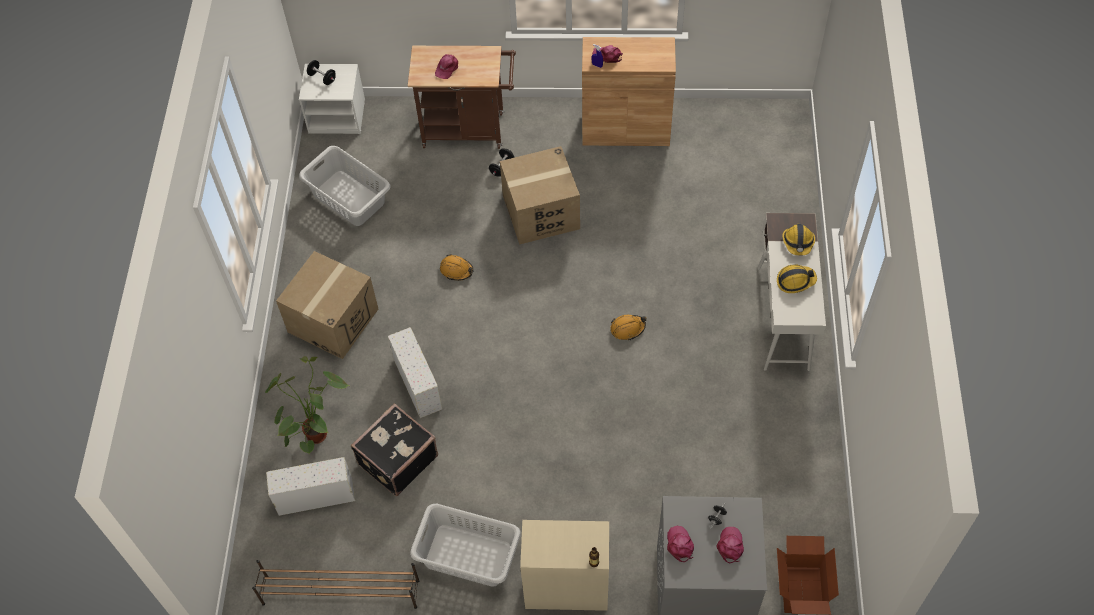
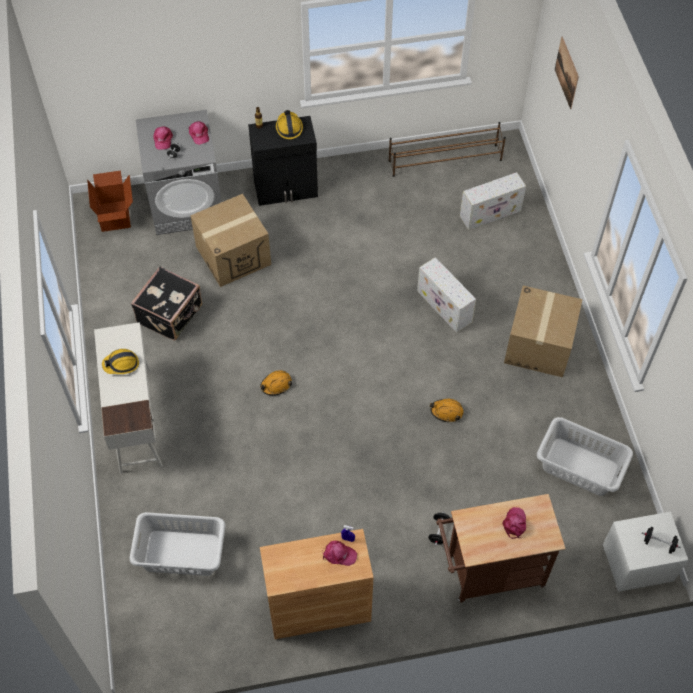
camera: 165 degrees right, 0 degrees up
(182, 421) = (566, 72): none -> picture
(313, 427) = (515, 259): potted plant -> none
(396, 459) = (439, 248): black suitcase -> black suitcase (171, 314)
(468, 554) = (363, 197): grey laundry basket -> grey laundry basket (181, 554)
(541, 212) = (384, 486): cardboard box -> cardboard box (233, 255)
(566, 587) = (286, 190): beige cabinet -> black cabinet
(798, 242) = (119, 402): hard hat -> hard hat (289, 127)

